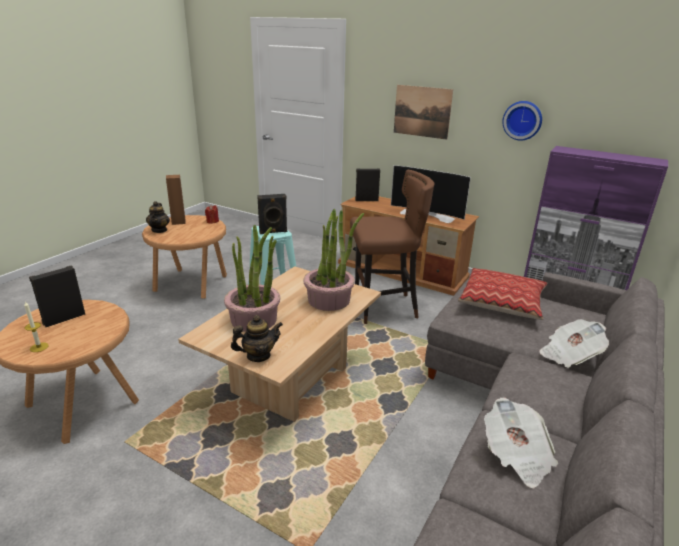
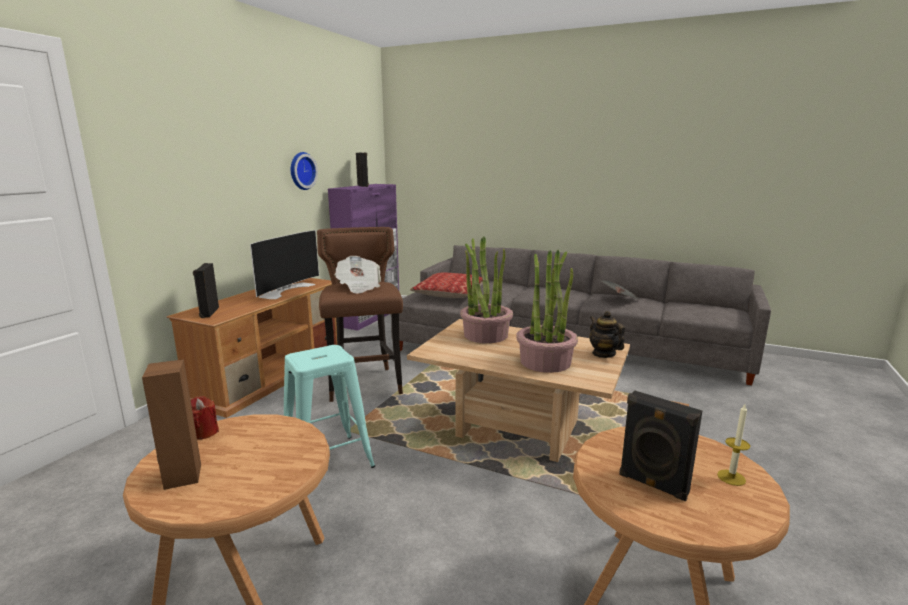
camera: 95 degrees left, 10 degrees down
(159, 230) = (232, 491): teapot -> none
(273, 232) = (328, 354): black speaker -> black speaker (363, 186)
(422, 111) = (214, 178): picture -> none
(569, 355) = (512, 286): newspaper -> newspaper (359, 287)

